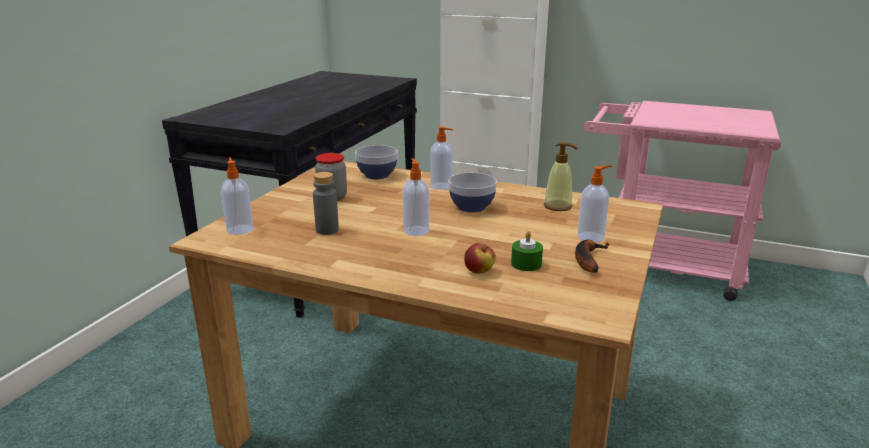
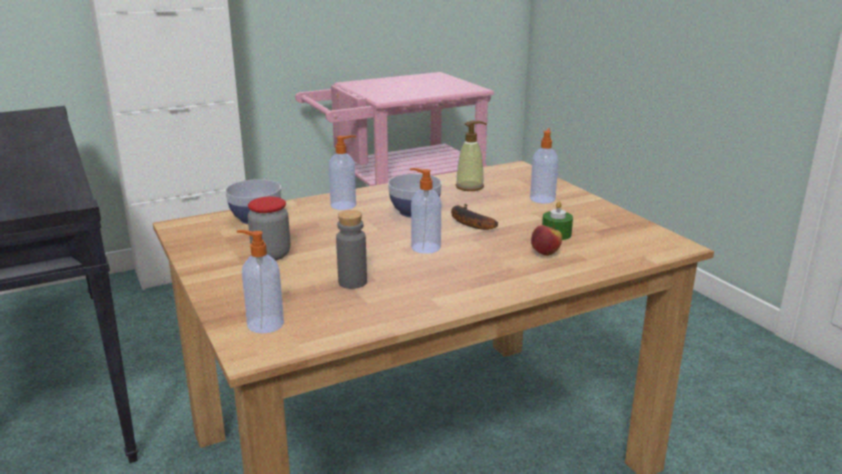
camera: 50 degrees left, 0 degrees up
(587, 259) = (577, 214): banana -> banana (468, 222)

